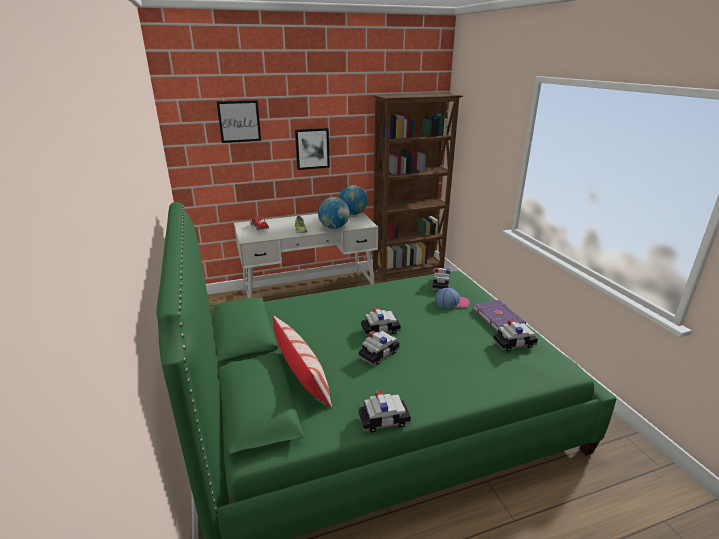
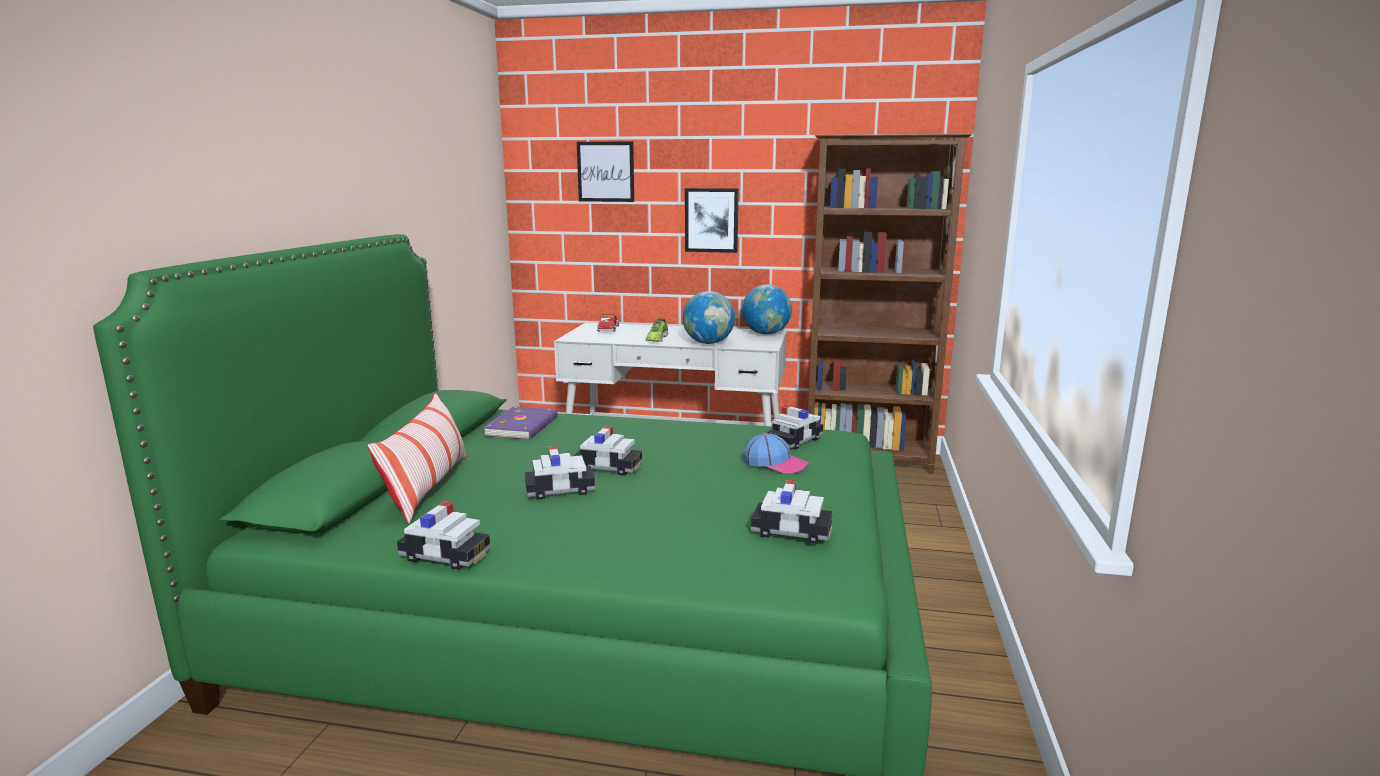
camera: 30 degrees right, 10 degrees down
(498, 317) = (827, 497): purple book -> purple book (523, 426)

